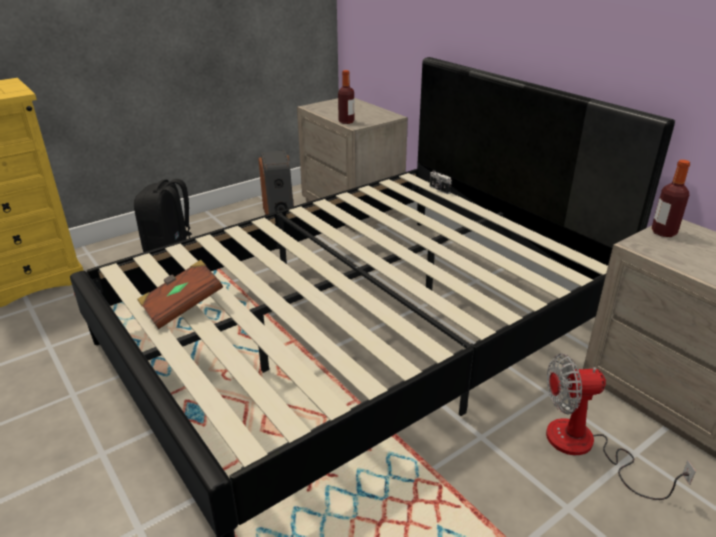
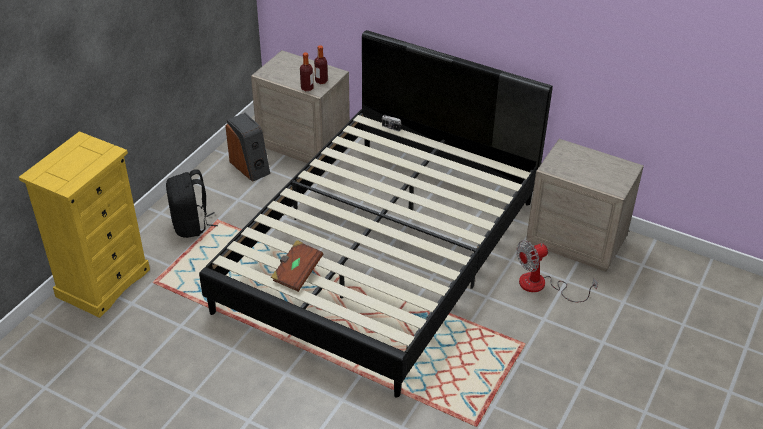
camera: 25 degrees left, 10 degrees up
(663, 232) = (558, 154): bottle -> bottle (321, 81)

